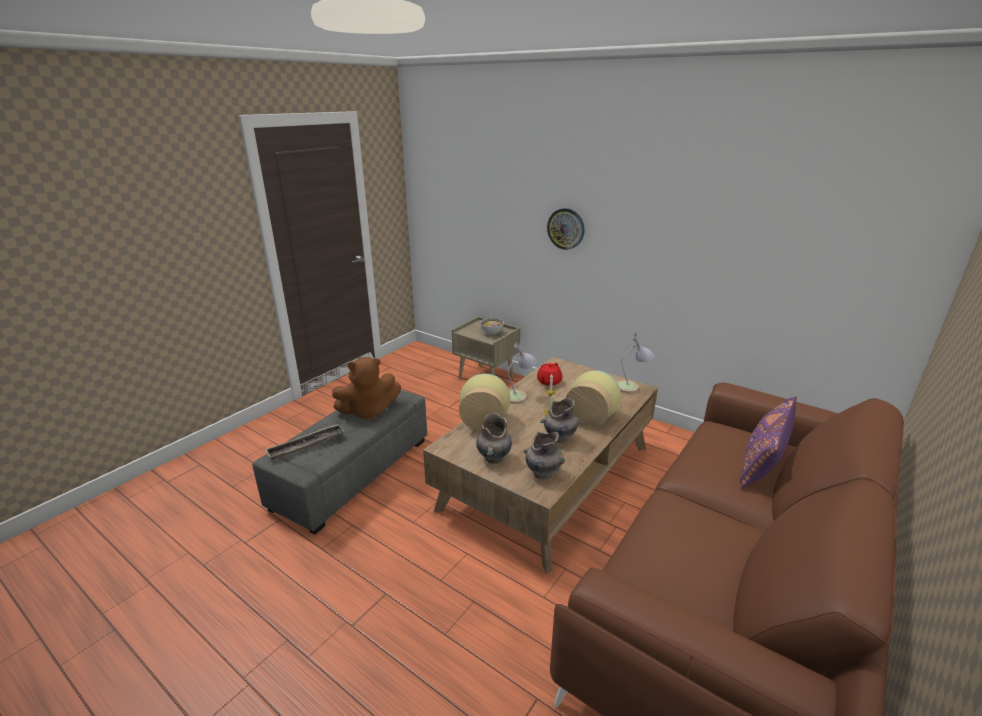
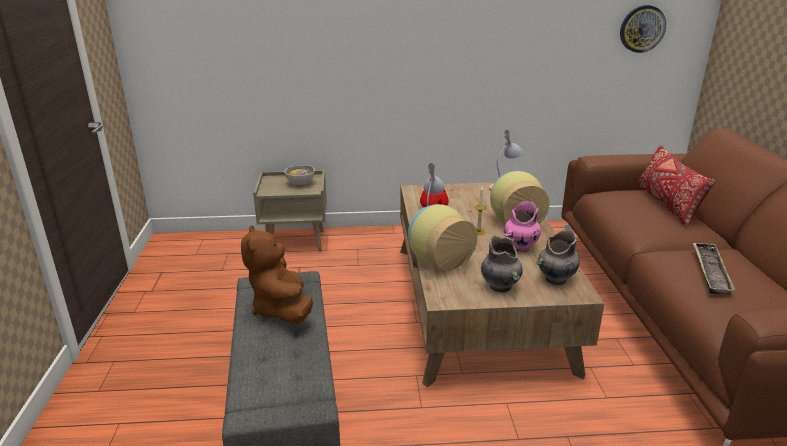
camera: 40 degrees left, 0 degrees up
(306, 445) = (266, 377): tray -> tray (710, 271)
(368, 411) = (281, 309): brown plush toy -> brown plush toy turned 135 degrees clockwise
(559, 438) = (520, 248): grey vase -> pink vase
(566, 228) = (374, 40): wall clock -> wall clock (642, 29)
(763, 461) = (667, 204): purple pillow -> red pillow

